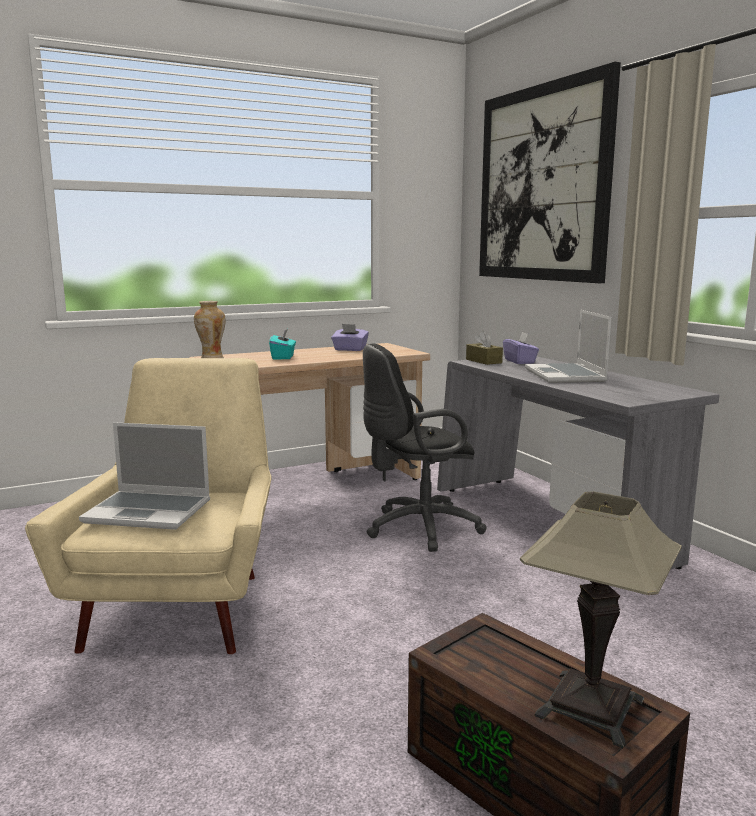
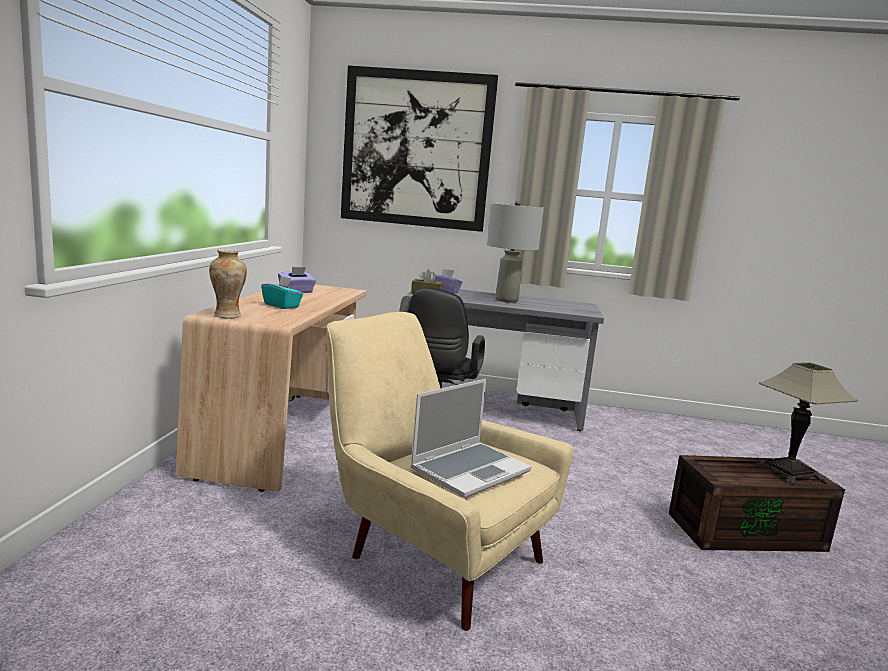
camera: 55 degrees left, 0 degrees up
(566, 375) = (507, 300): laptop -> grey table lamp

